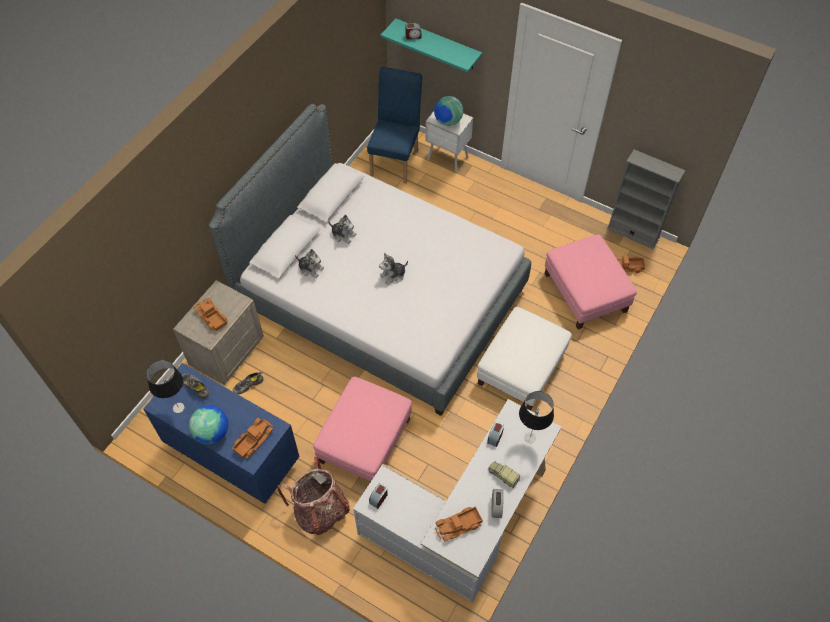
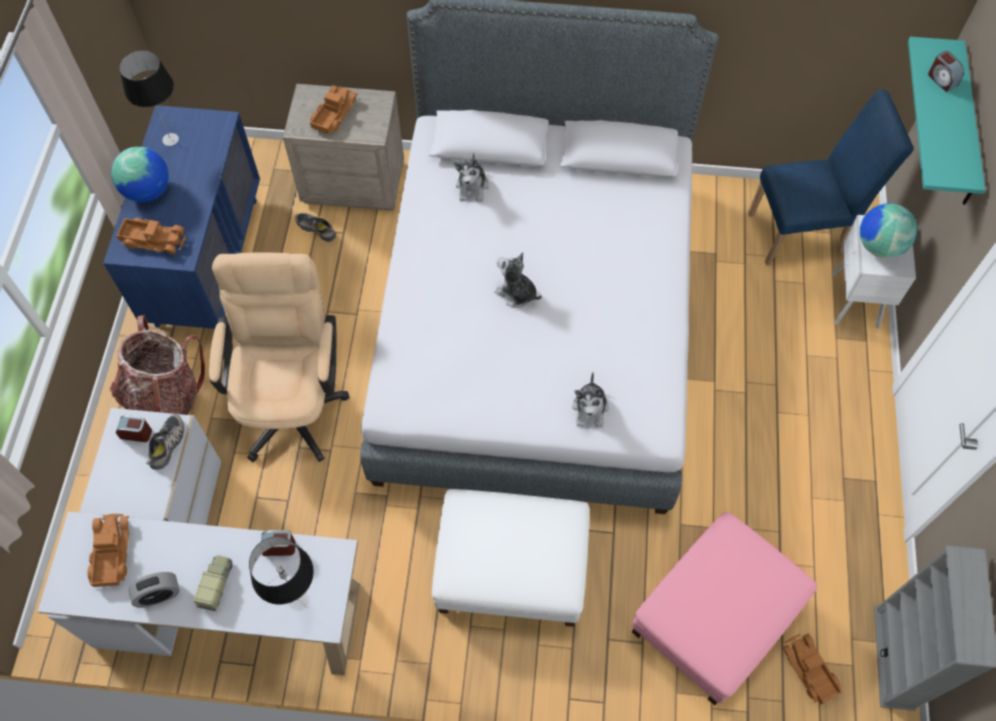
camera: 65 degrees right, 5 degrees up
(196, 386) = (209, 143): shoe -> shoe (168, 445)
(343, 235) = (555, 199): plush toy -> plush toy (590, 408)
(364, 439) = (293, 402): pink ottoman -> beige office chair
(459, 526) = (110, 552): toy truck -> toy truck turned 45 degrees clockwise

